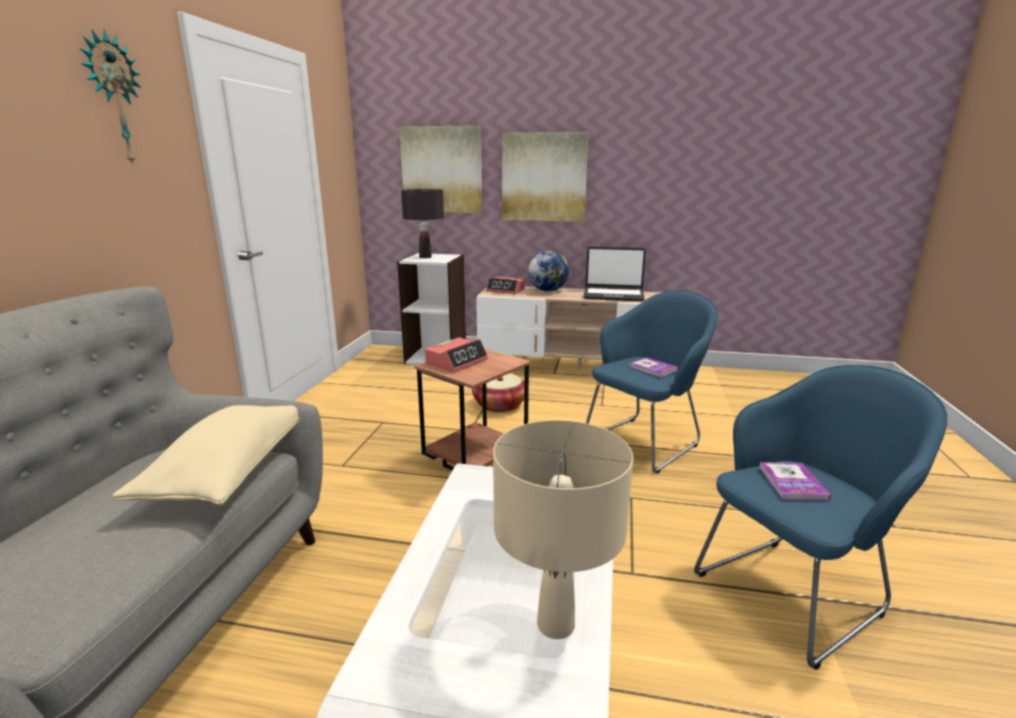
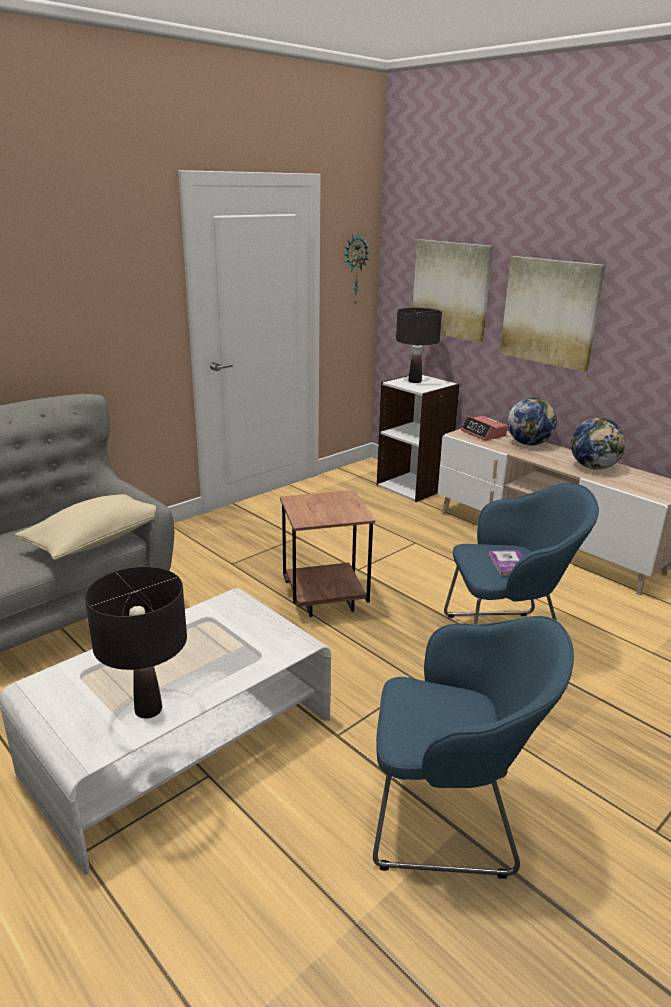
camera: 35 degrees right, 5 degrees up
(114, 100) = (110, 252): wall clock -> wall clock (354, 269)
(456, 361) = (315, 502): alarm clock -> none
(499, 405) = (412, 554): basket -> none
(555, 625) = (148, 710): beige table lamp -> black table lamp
(613, 295) = (593, 467): laptop -> globe
(792, 483) = (438, 708): book -> none

